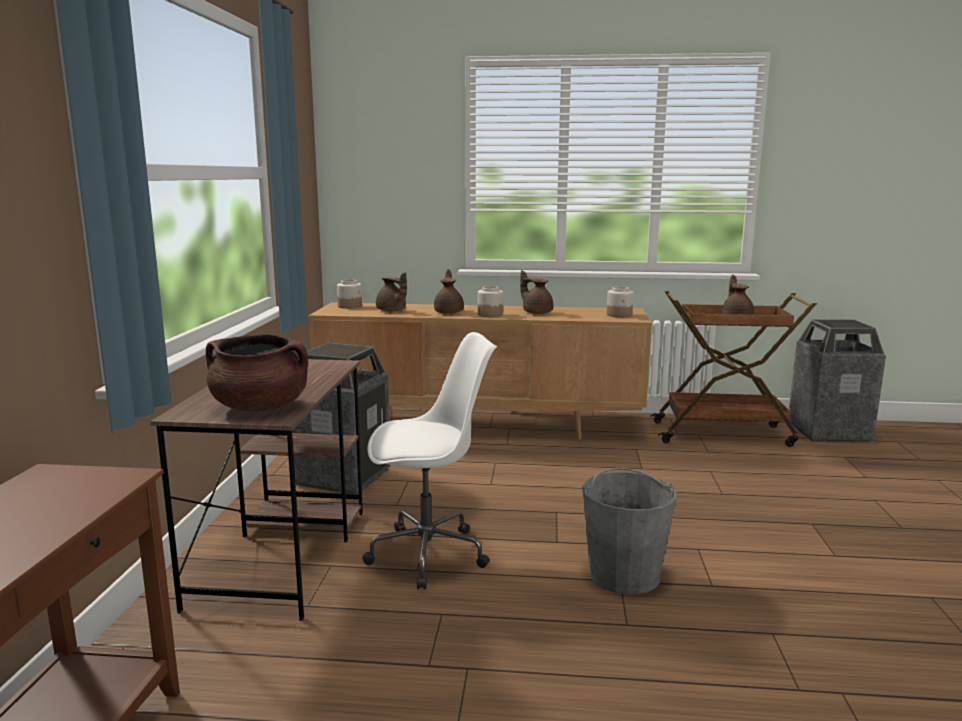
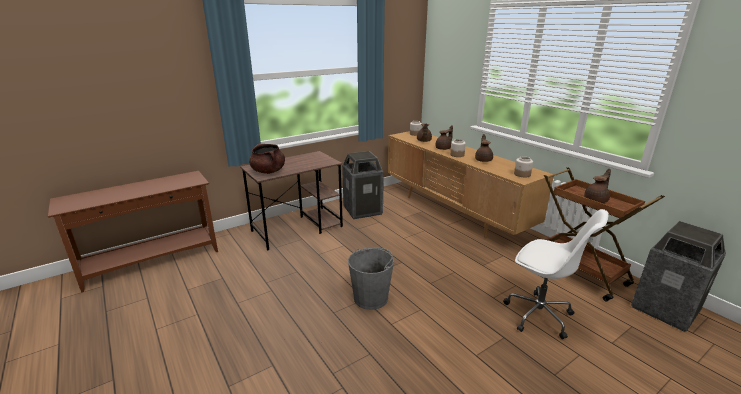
camera: 50 degrees right, 10 degrees up
(430, 554) = (331, 251): white office chair -> white office chair (540, 316)

